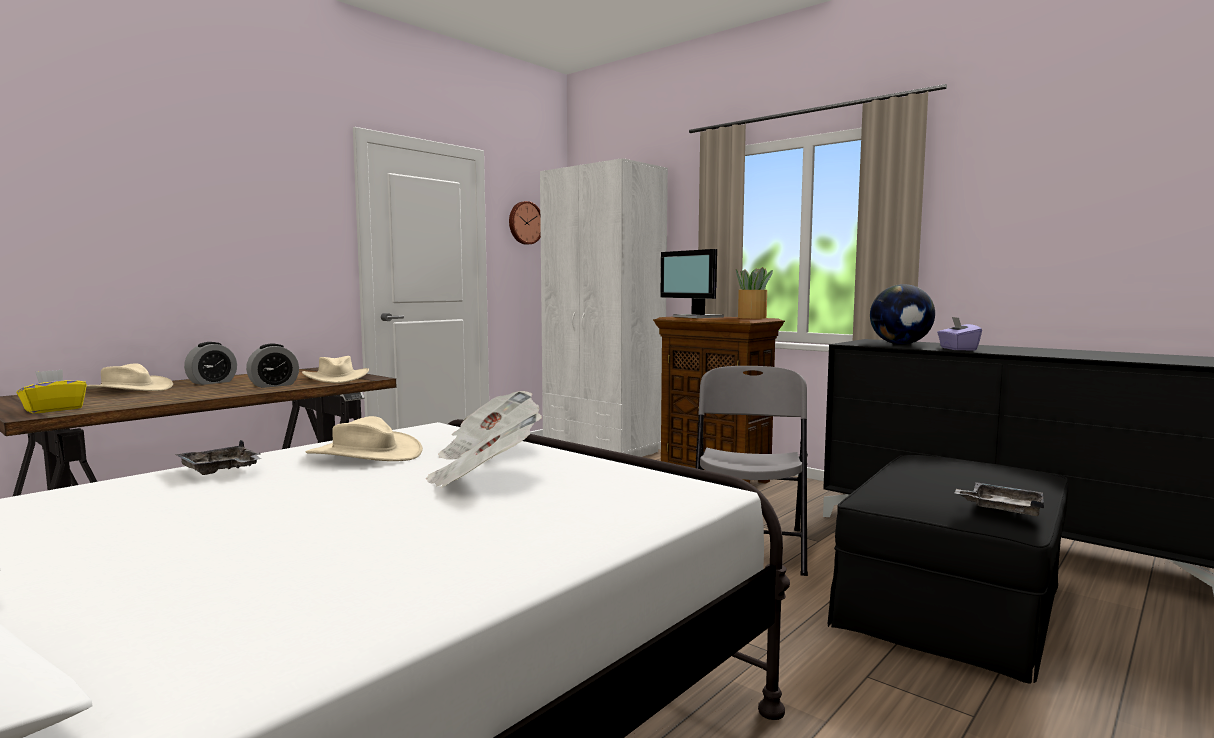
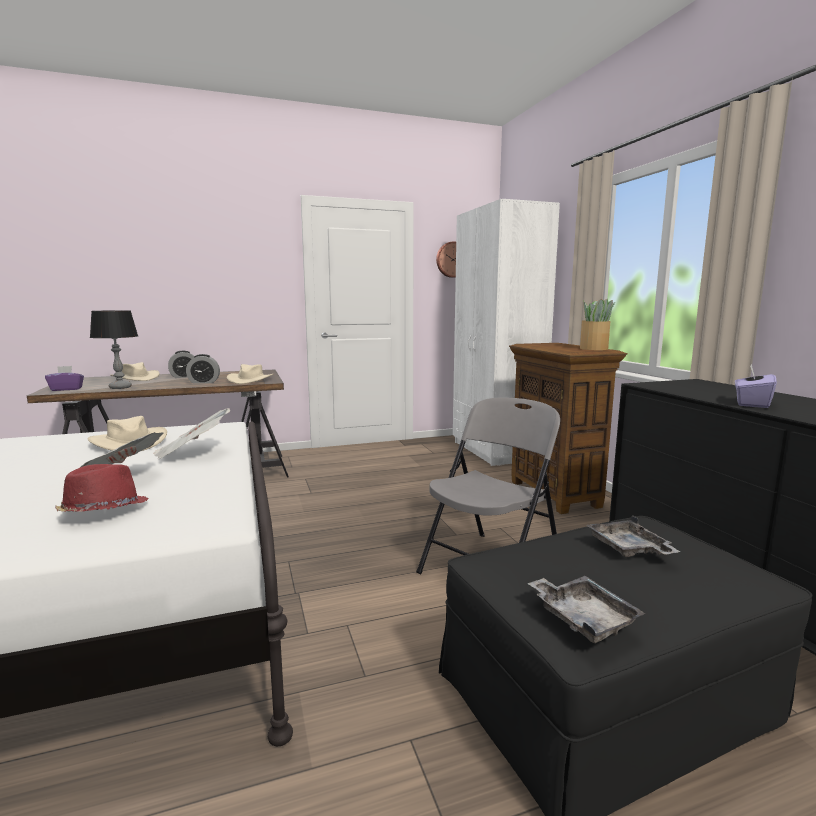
camera: 30 degrees right, 5 degrees up
(53, 409) = (66, 389): yellow tissue box -> purple tissue box
(153, 400) = (120, 387): none -> table lamp
(221, 470) = (41, 442): grey tray -> grey tray (629, 549)
(566, 503) = (103, 511): none -> red hat
(696, 317) = (545, 345): monitor -> none
(900, 344) = (705, 390): globe -> none

